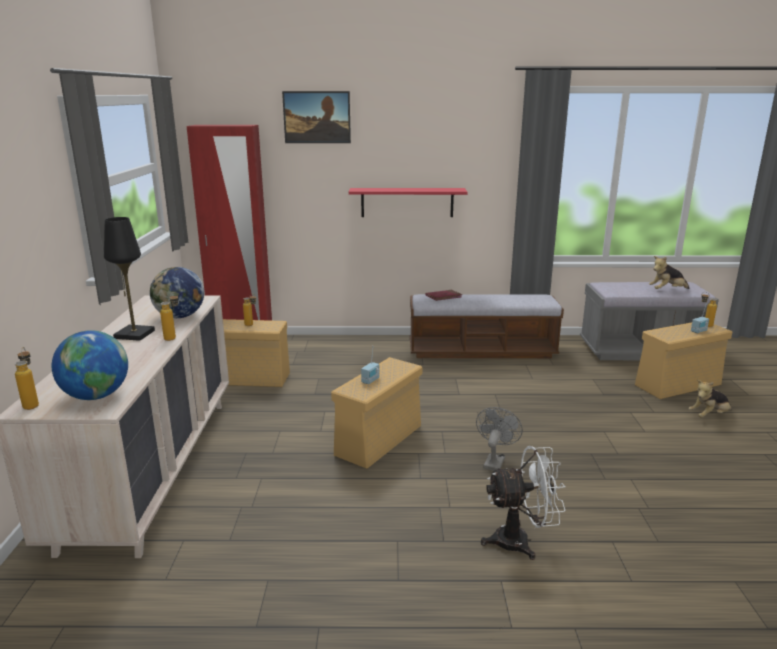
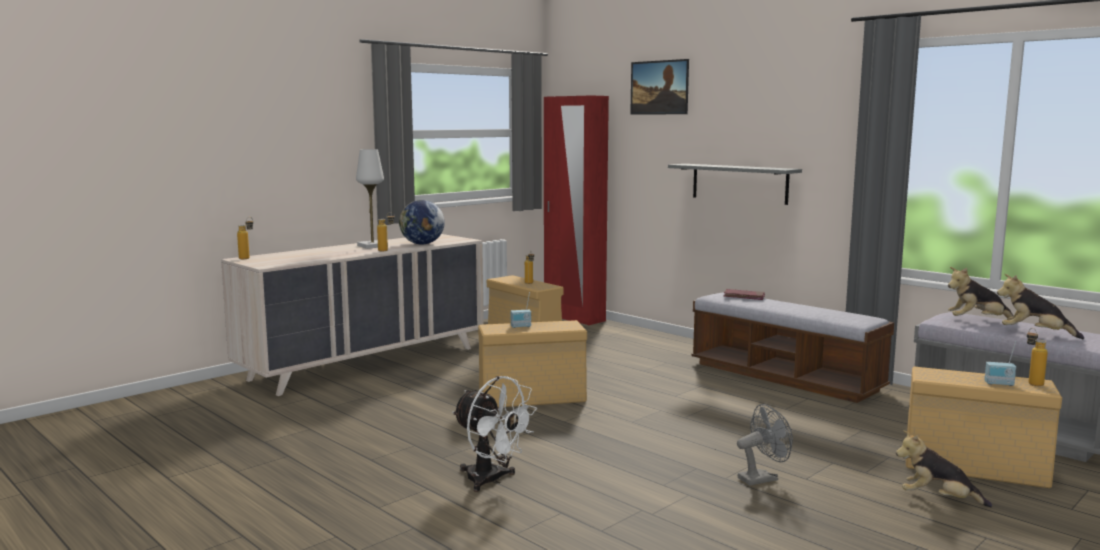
camera: 45 degrees right, 10 degrees down
(96, 396) = (277, 261): globe -> none
(134, 334) = (372, 246): black table lamp -> white table lamp
(407, 202) = (739, 183): red shelf -> grey shelf
(494, 461) = (592, 439): grey fan -> grey fan (762, 478)
(625, 288) = (977, 321): none -> plush toy

